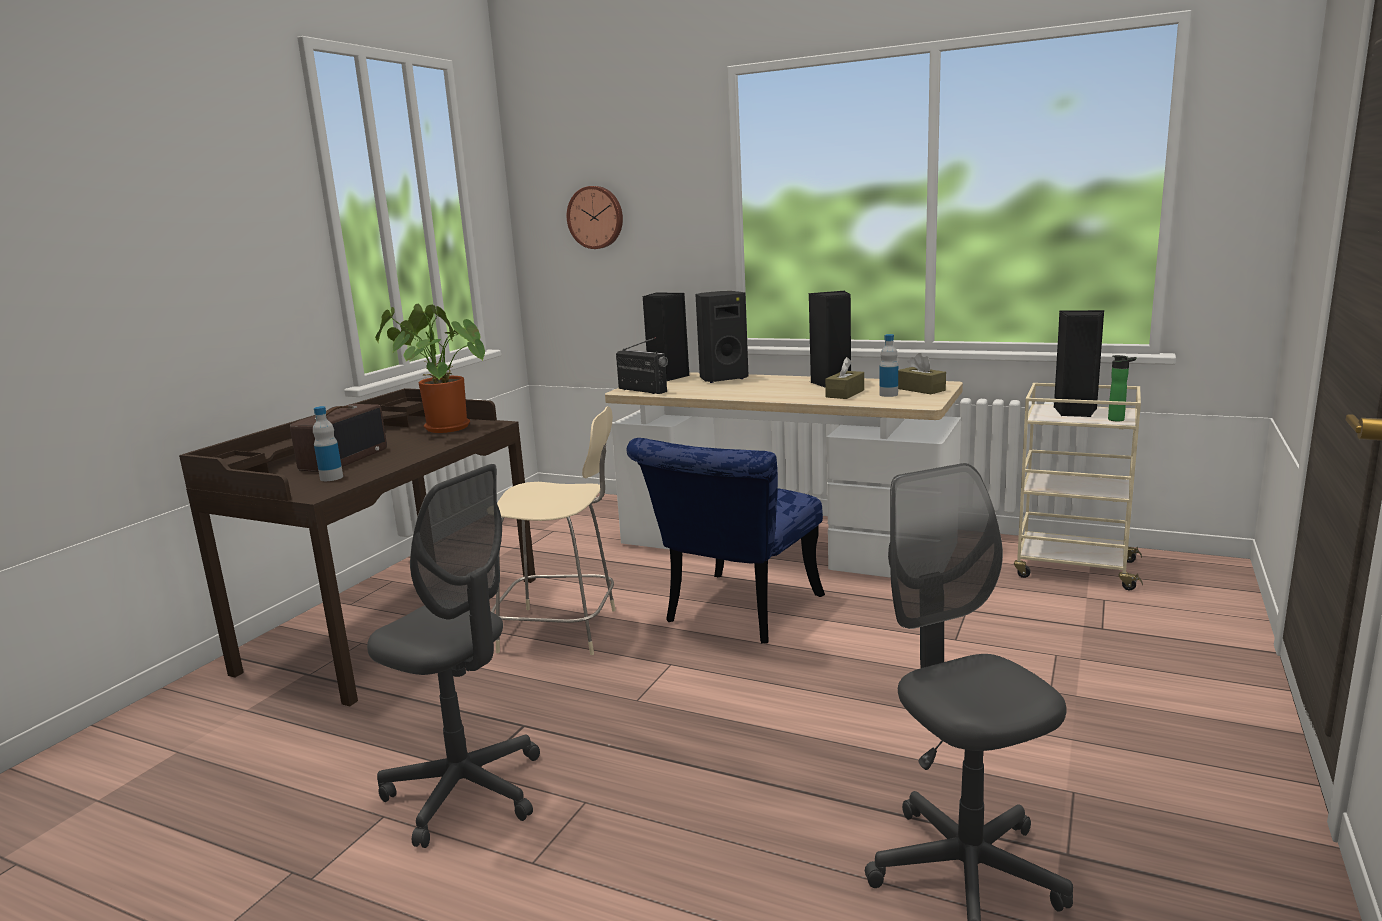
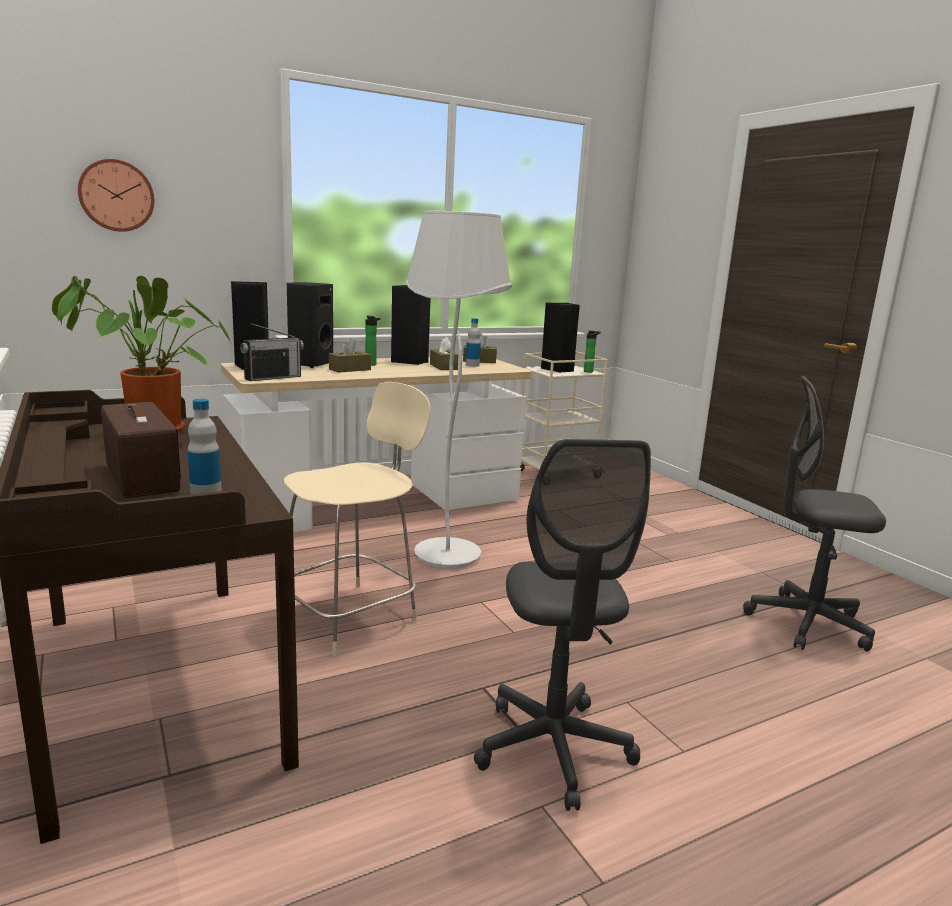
camera: 55 degrees left, 0 degrees up
(465, 792) = (553, 749): grey office chair -> grey office chair turned 105 degrees clockwise
(642, 390) = (273, 378): radio -> radio turned 150 degrees clockwise
(735, 614) = (447, 556): blue chair -> white floor lamp
(736, 388) = (350, 369): none -> brown tissue box
(777, 384) = (372, 365): none -> bottle

